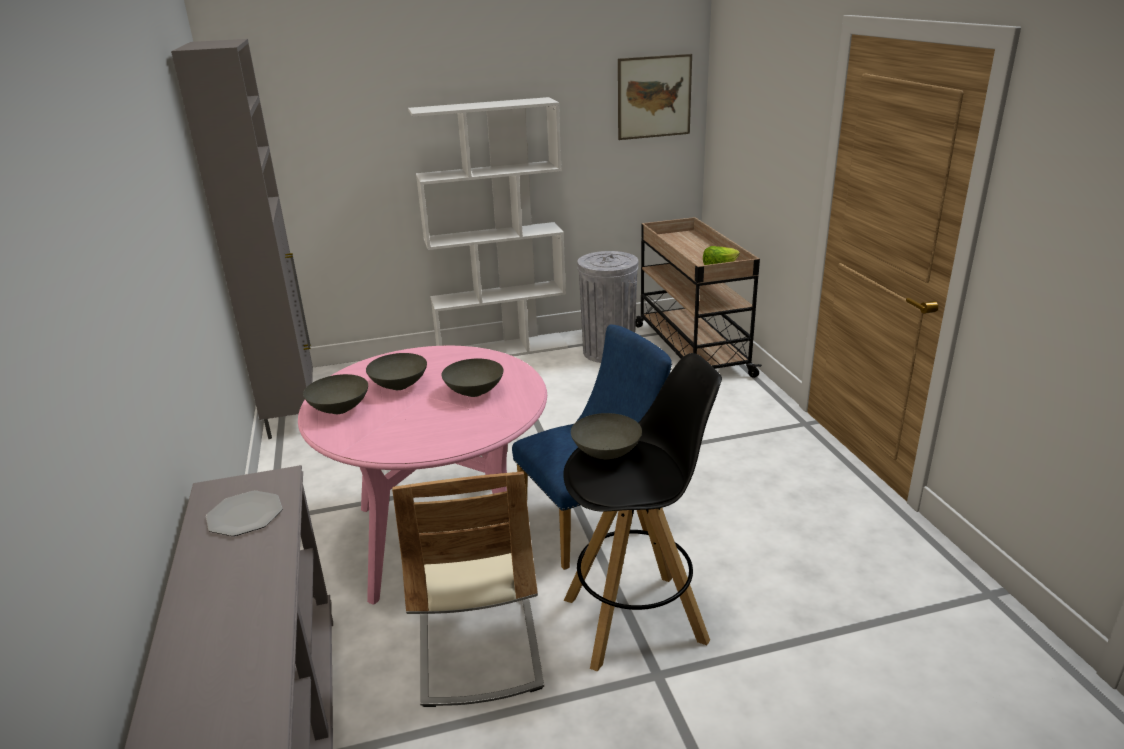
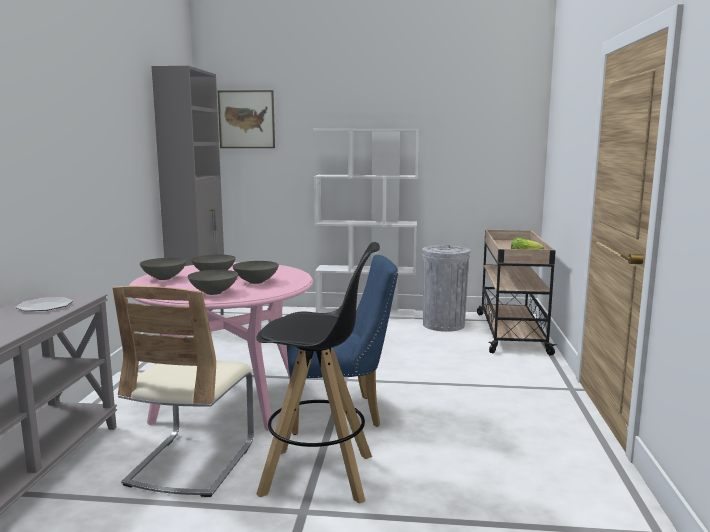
camera: 20 degrees right, 15 degrees down
(605, 454) = (302, 317): grey bowl -> grey bowl (213, 293)
(654, 97) = (502, 135): picture -> picture (246, 119)

